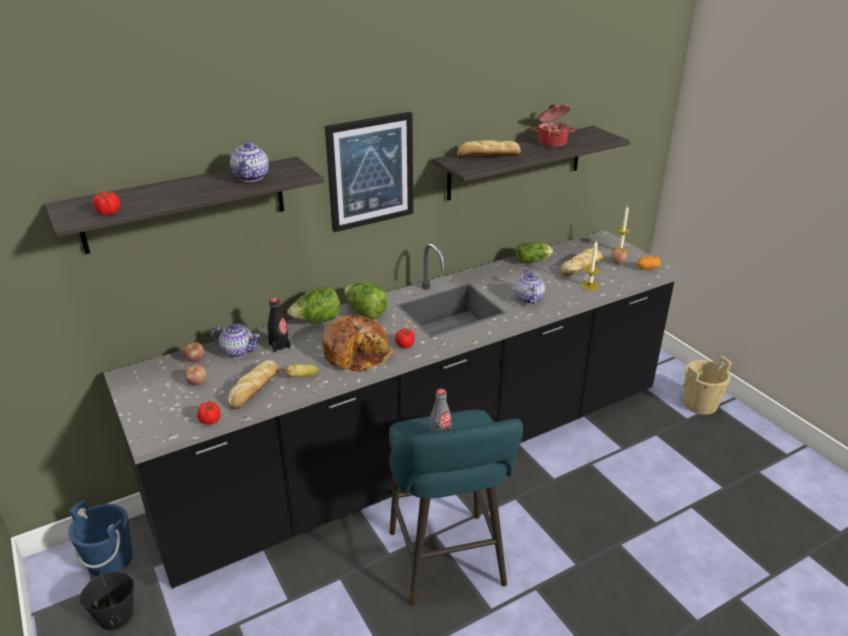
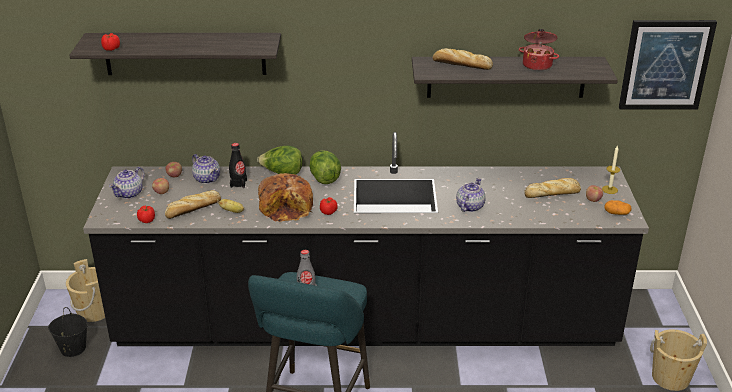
camera: 30 degrees right, 0 degrees up
(110, 559) = (94, 311): blue bucket -> beige bucket
(251, 177) = (228, 42): teapot -> teapot (129, 193)
(370, 171) = (348, 57): picture -> picture (665, 65)
(534, 261) = (513, 175): lettuce -> none
(589, 285) = (539, 212): candle -> none

